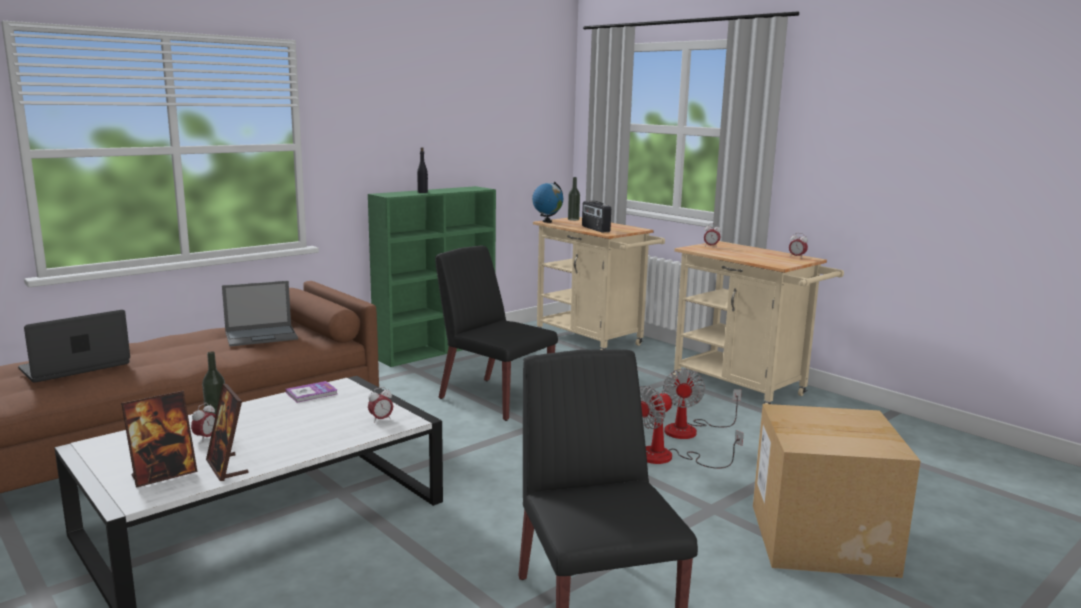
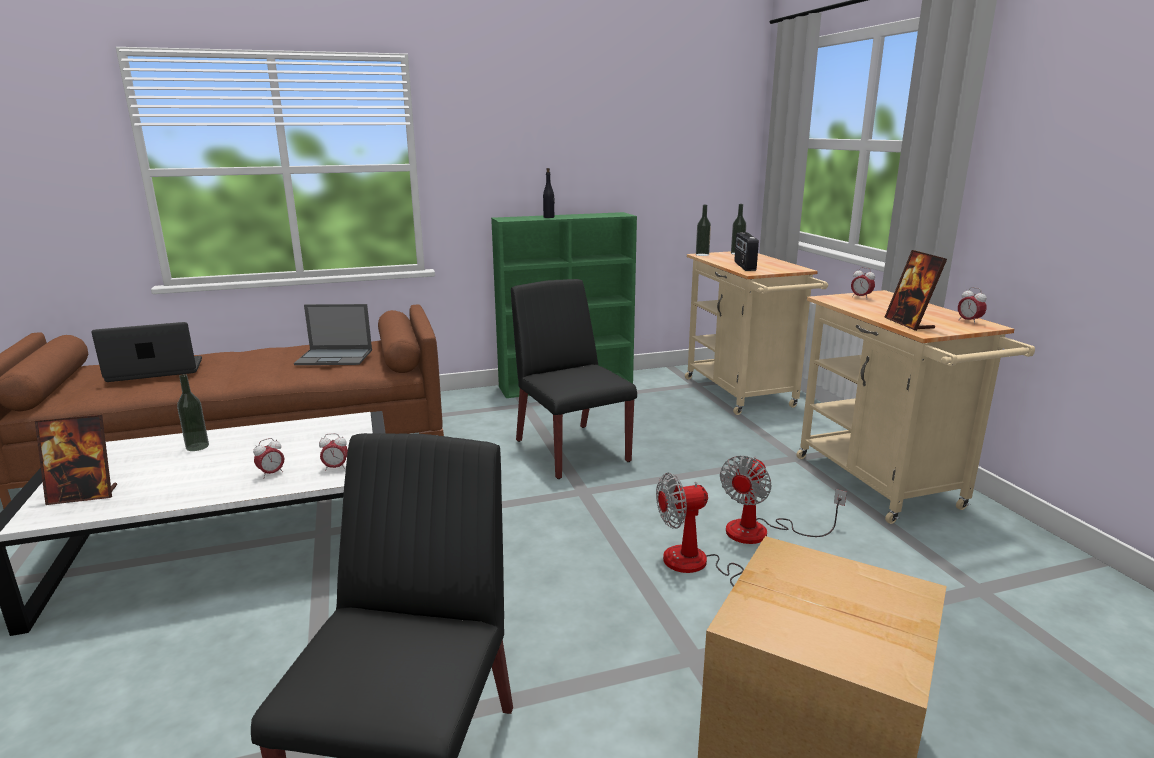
camera: 25 degrees right, 5 degrees up
(206, 438) = (169, 460): alarm clock -> alarm clock (271, 474)
(227, 467) = (139, 498): picture frame -> picture frame (909, 323)
(311, 393) = (316, 425): book -> none
(547, 221) = (702, 255): globe -> bottle

